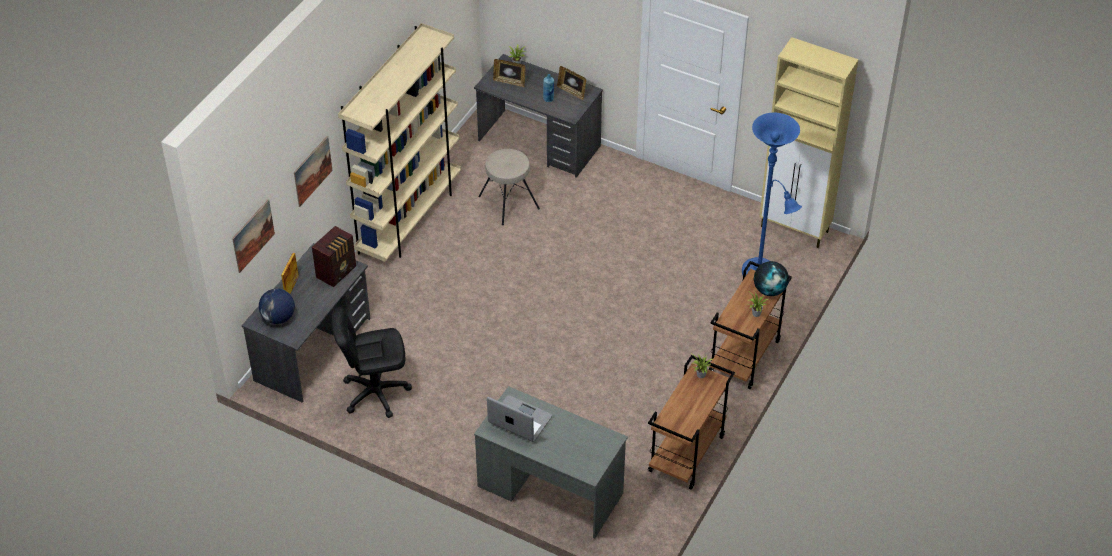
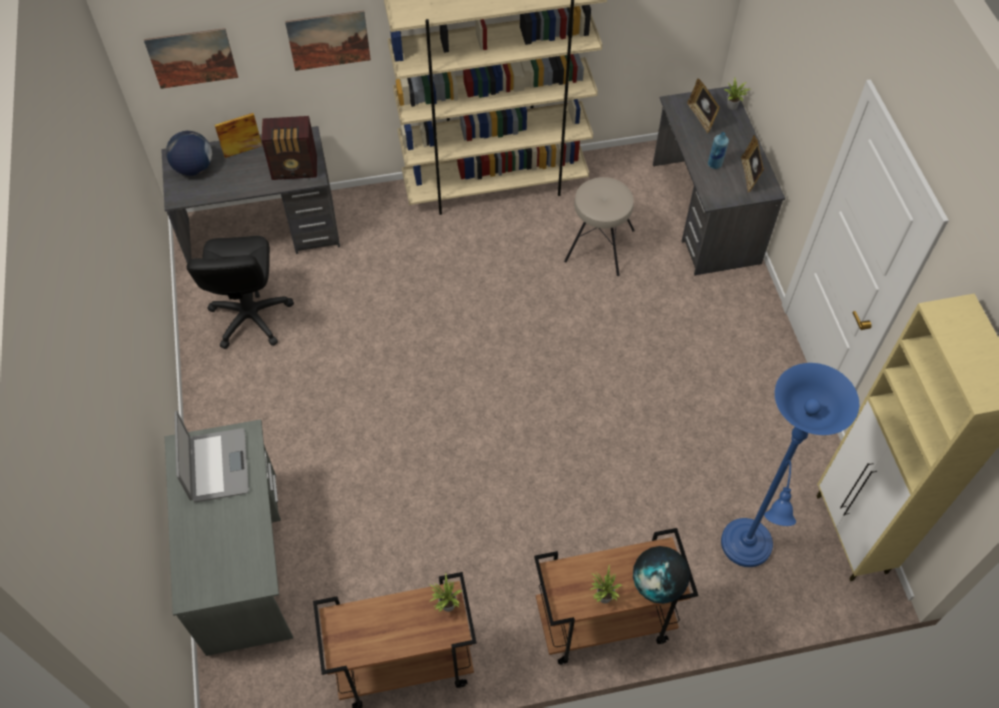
camera: 50 degrees right, 10 degrees up
(375, 392) = (250, 317): black office chair -> black office chair turned 135 degrees counterclockwise

